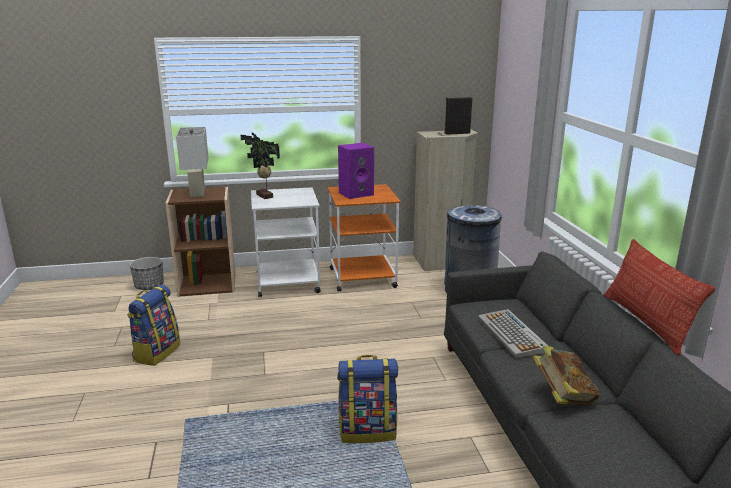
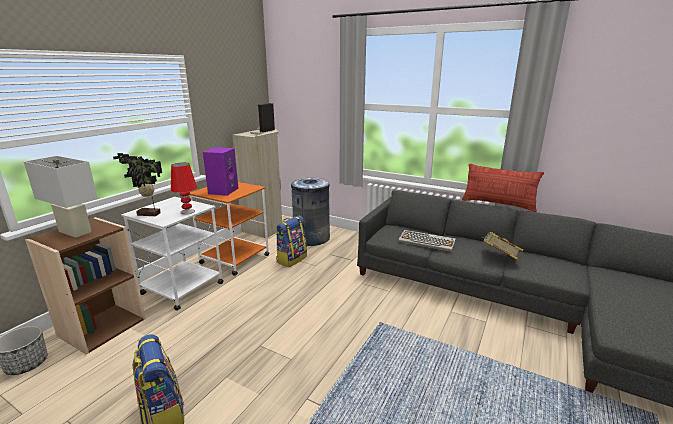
camera: 50 degrees left, 0 degrees up
(289, 203) = (187, 212): none -> red table lamp
(368, 431) = (411, 344): backpack -> backpack (291, 259)

